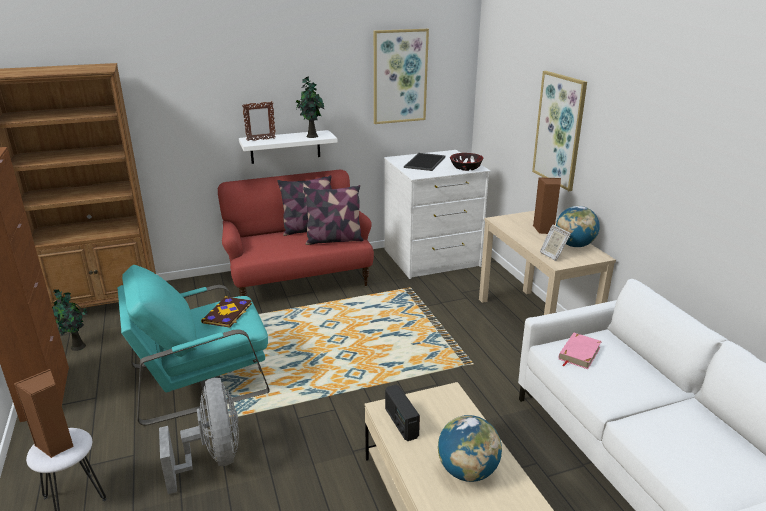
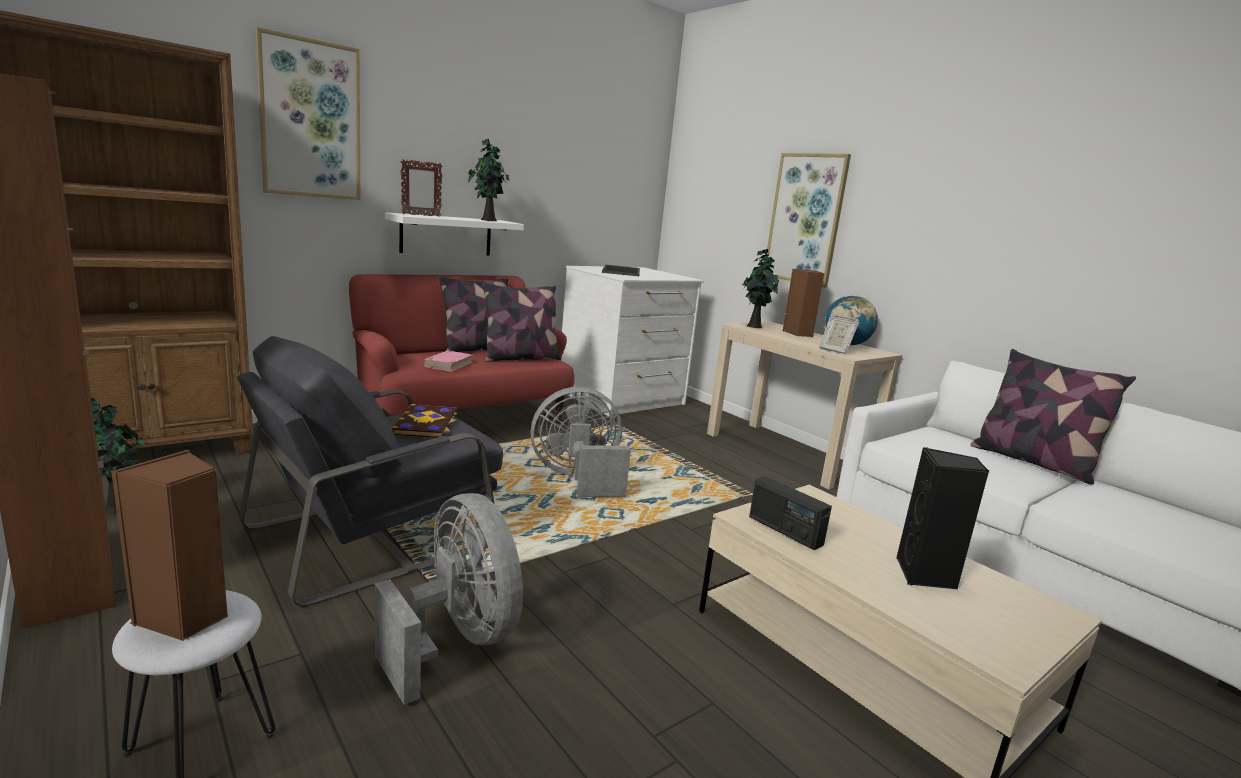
camera: 20 degrees left, 10 degrees down
(201, 378) = (375, 535): turquoise armchair -> grey armchair
(350, 340) = (578, 479): none -> grey fan
(399, 76) = (589, 165): picture -> picture (310, 120)
(466, 168) = (674, 277): bowl -> none
(467, 471) = (926, 575): globe -> black speaker
(512, 219) = (753, 326): none -> potted plant
(579, 353) = (930, 444): pink book -> pink book (448, 364)
(656, 378) = (1032, 462): none -> pillow

